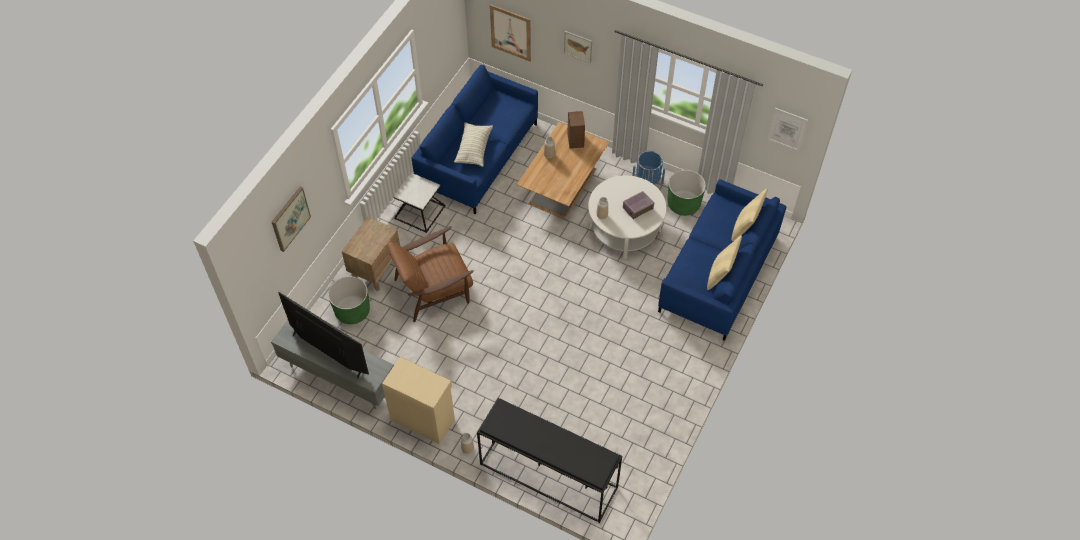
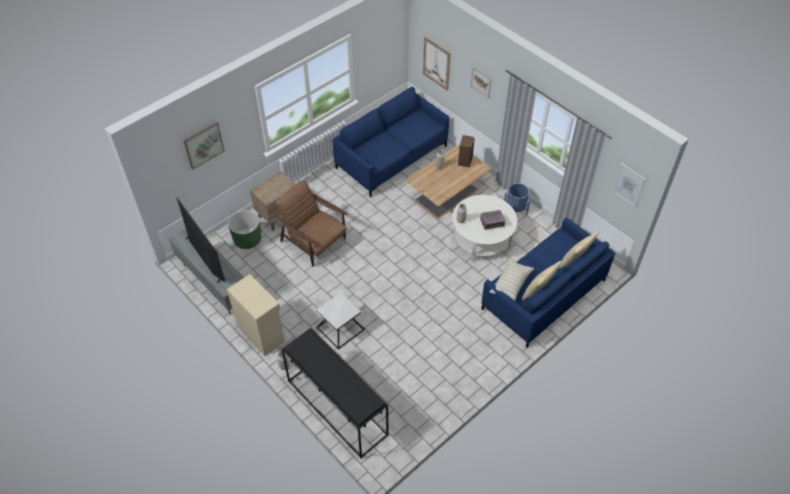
camera: 20 degrees right, 5 degrees down
(419, 212) = (330, 184): side table -> side table (340, 328)
(434, 289) = (314, 241): brown armchair -> brown armchair turned 45 degrees clockwise
(474, 149) = (383, 146): pillow -> pillow (511, 284)
(683, 204) = (537, 234): green planter -> none

